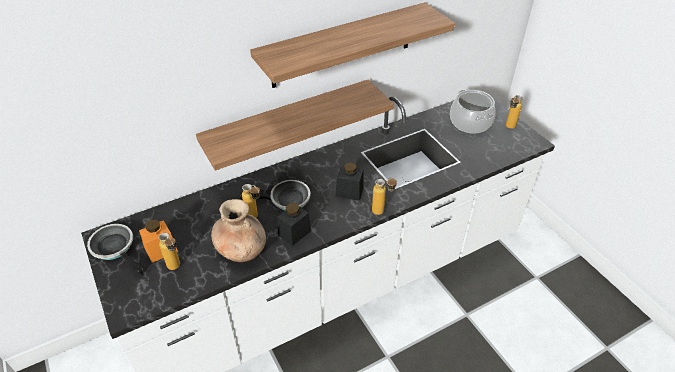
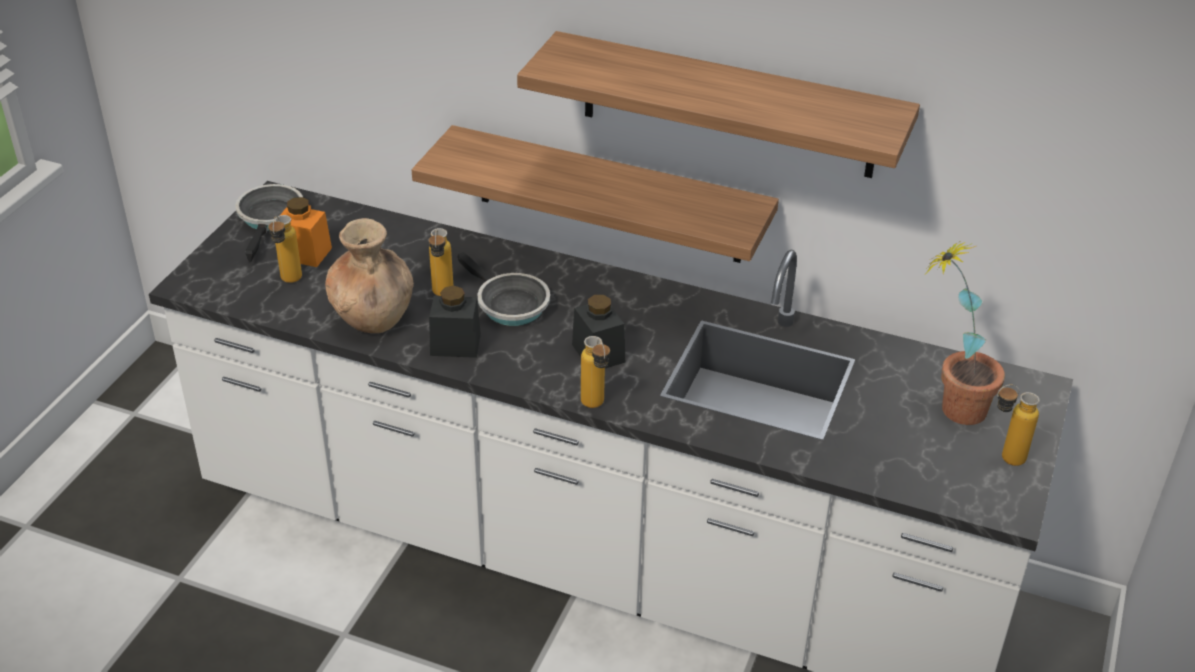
camera: 50 degrees right, 5 degrees down
(470, 122) = (950, 405): cooking pot -> potted plant

